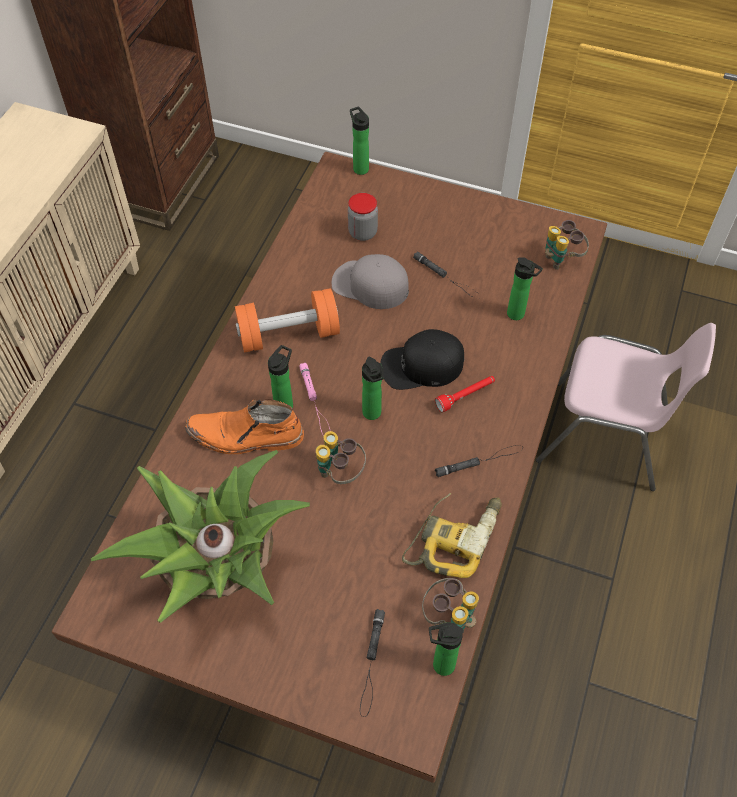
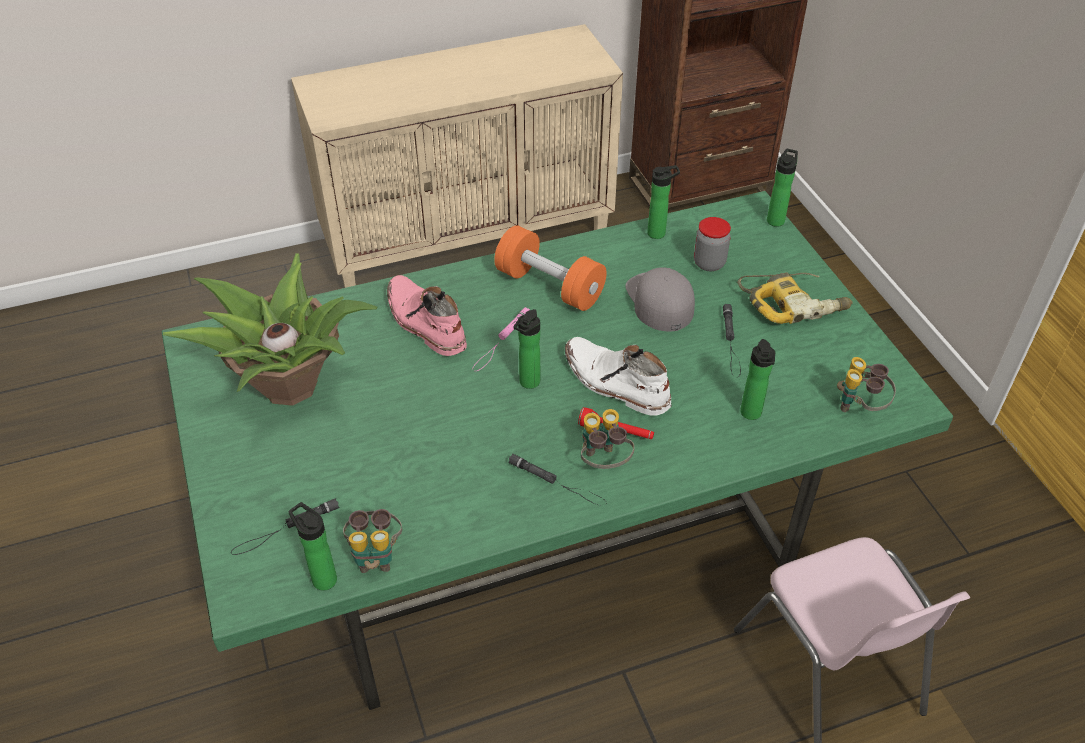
camera: 50 degrees right, 10 degrees down
(245, 436) = (424, 323): orange boot -> pink boot
(285, 404) = (480, 326): bottle -> bottle (659, 233)
(340, 472) = (448, 398): binoculars -> binoculars (603, 462)
(368, 515) = (541, 535): brown dining table -> green dining table
(421, 365) = (614, 383): black cap -> white boot
(454, 536) = (460, 511): power drill -> power drill (793, 303)

